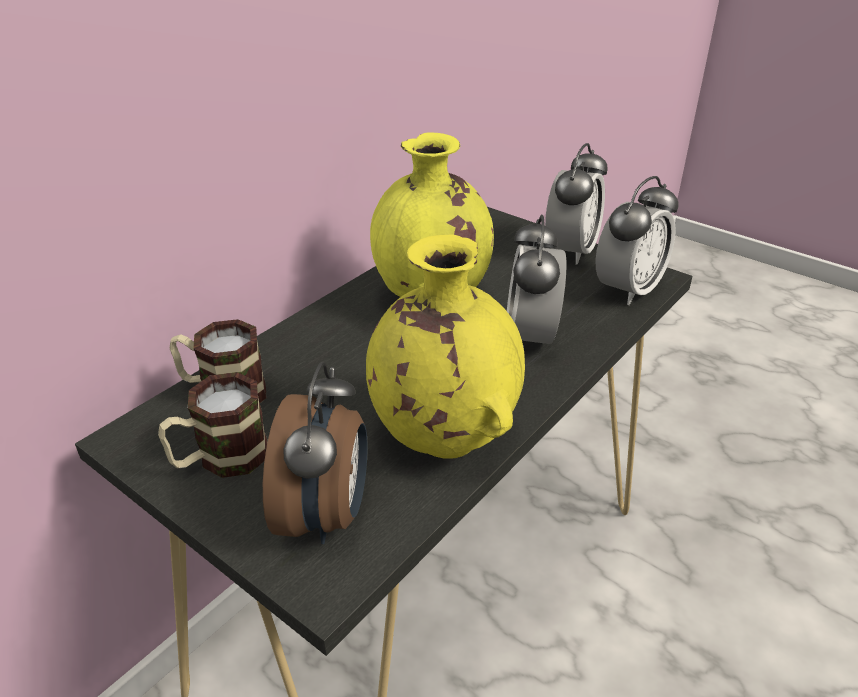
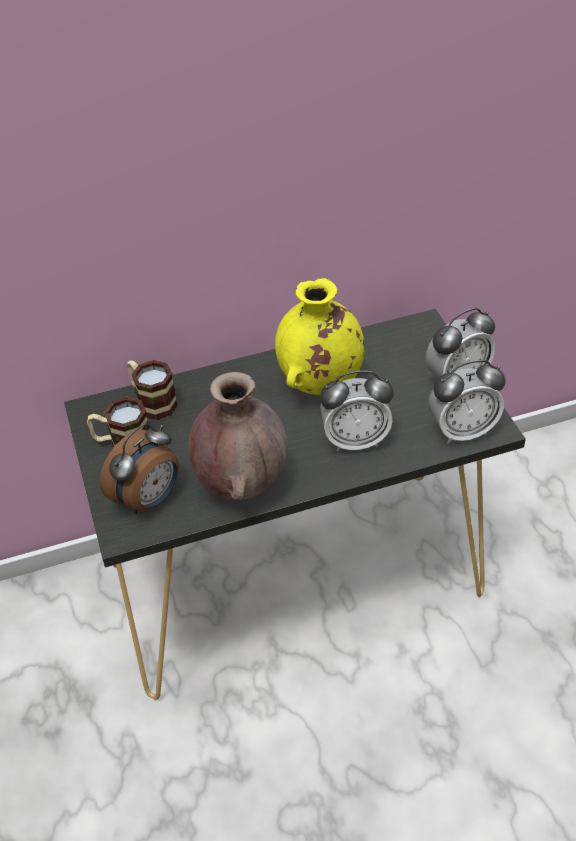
camera: 35 degrees right, 10 degrees up
(443, 438) = (241, 484): yellow vase -> brown vase
(530, 338) = (355, 440): alarm clock -> alarm clock turned 135 degrees counterclockwise

